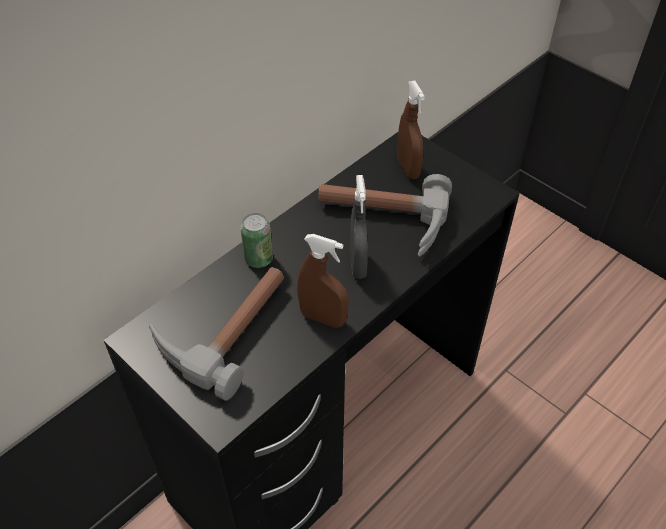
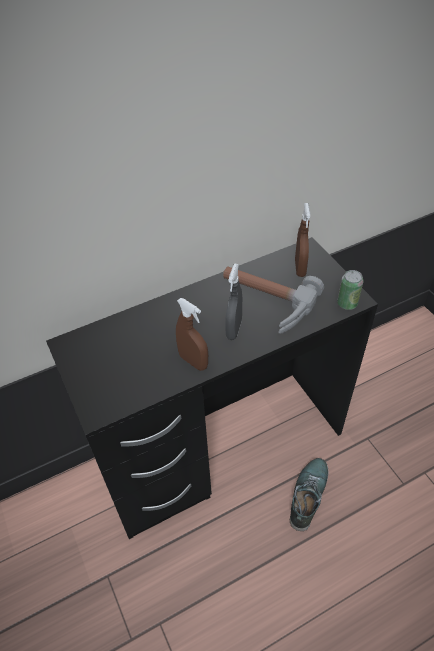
camera: 20 degrees right, 0 degrees up
(224, 327) = (124, 351): hammer -> none
(259, 259) = (167, 310): can -> can (347, 303)
(459, 460) = (307, 495): none -> shoe

